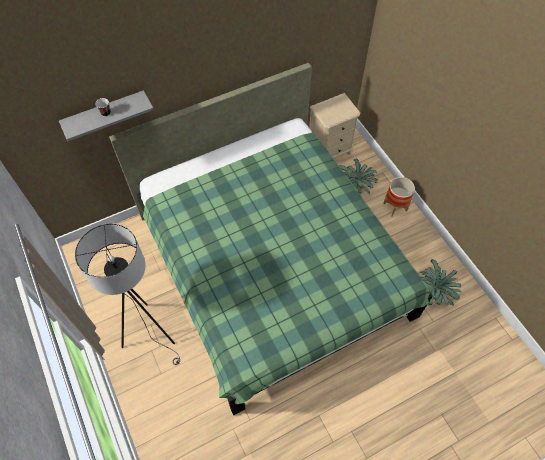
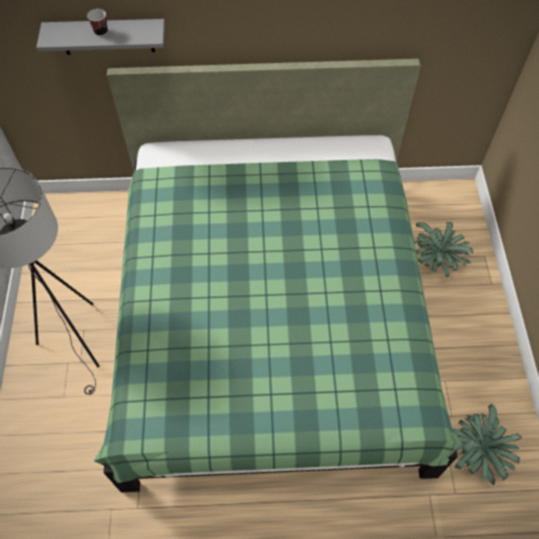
camera: 25 degrees right, 0 degrees up
(330, 151) = (425, 200): beige nightstand -> none
(395, 206) = (479, 309): planter -> none

